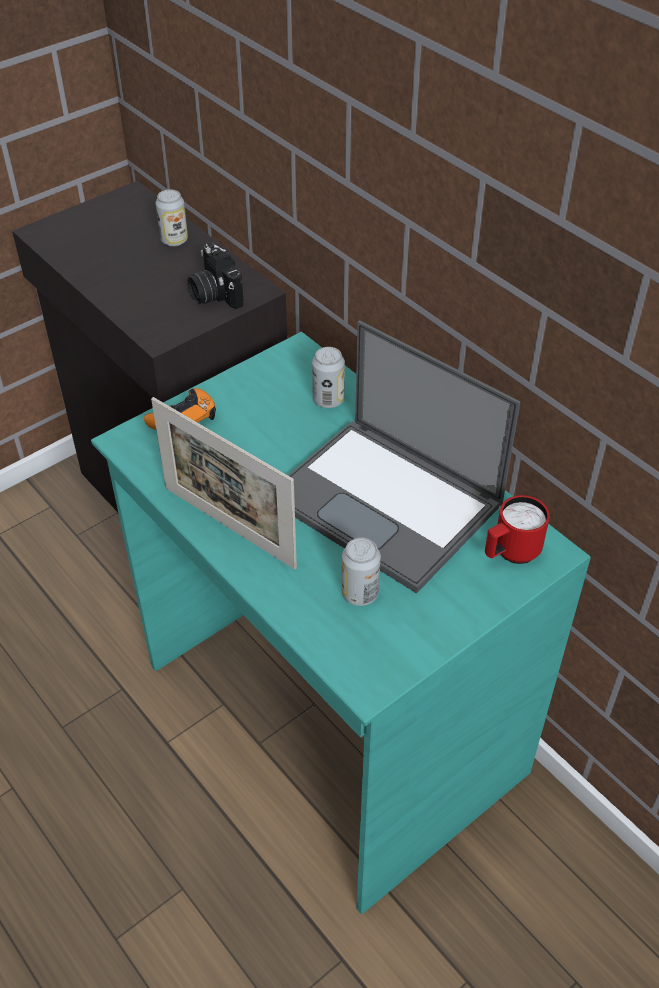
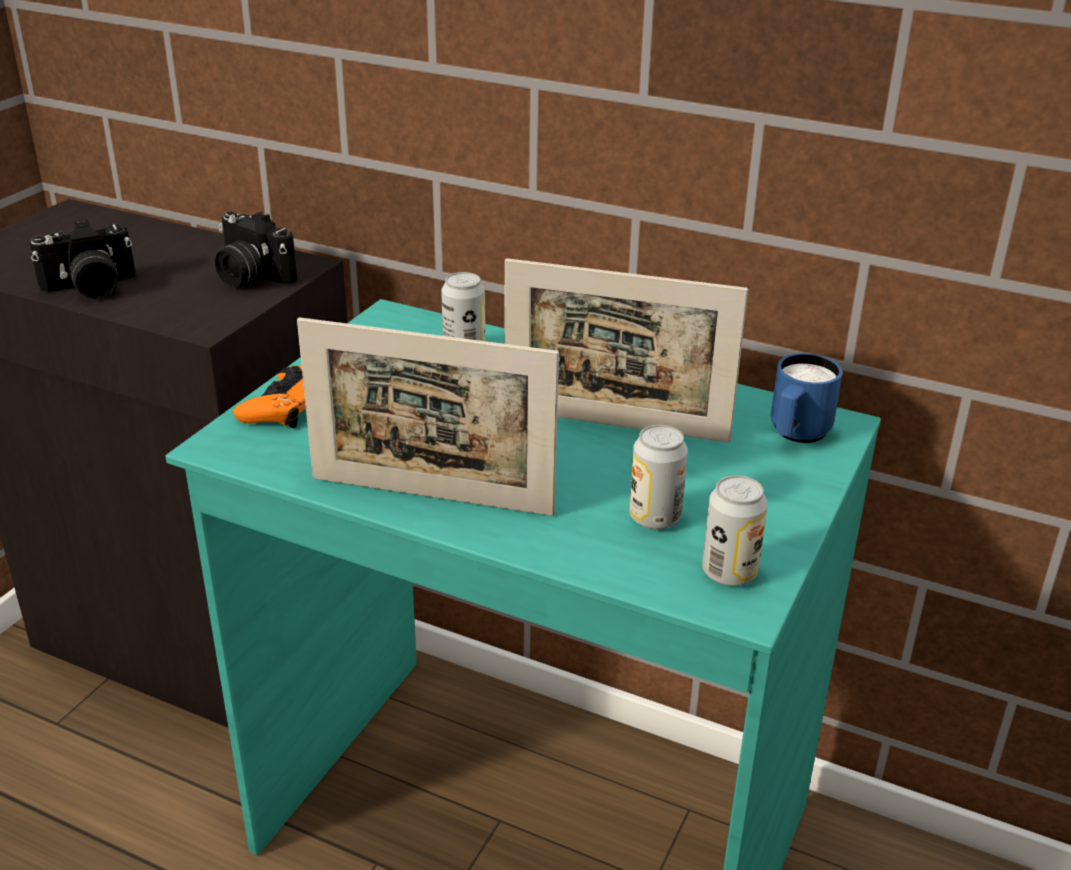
camera: 25 degrees left, 15 degrees down
(107, 279) = (90, 288): none -> camera
(174, 240) = (159, 240): can -> can (729, 573)
(388, 502) = (615, 425): laptop -> picture frame
(510, 553) = (796, 436): red mug -> blue mug

